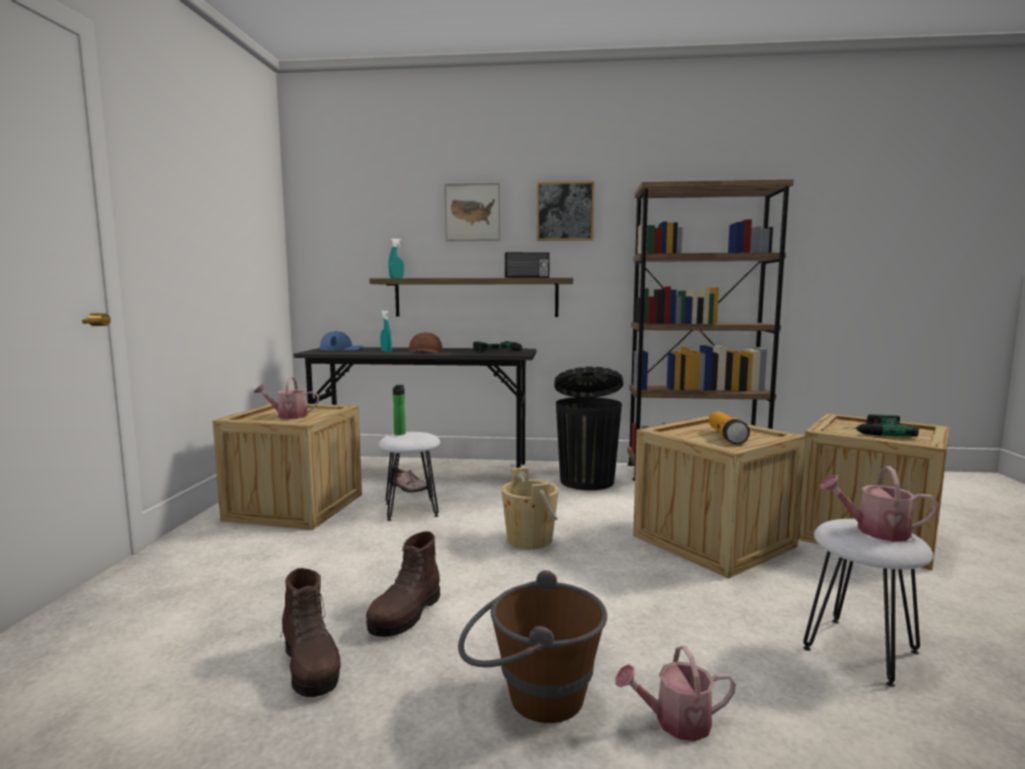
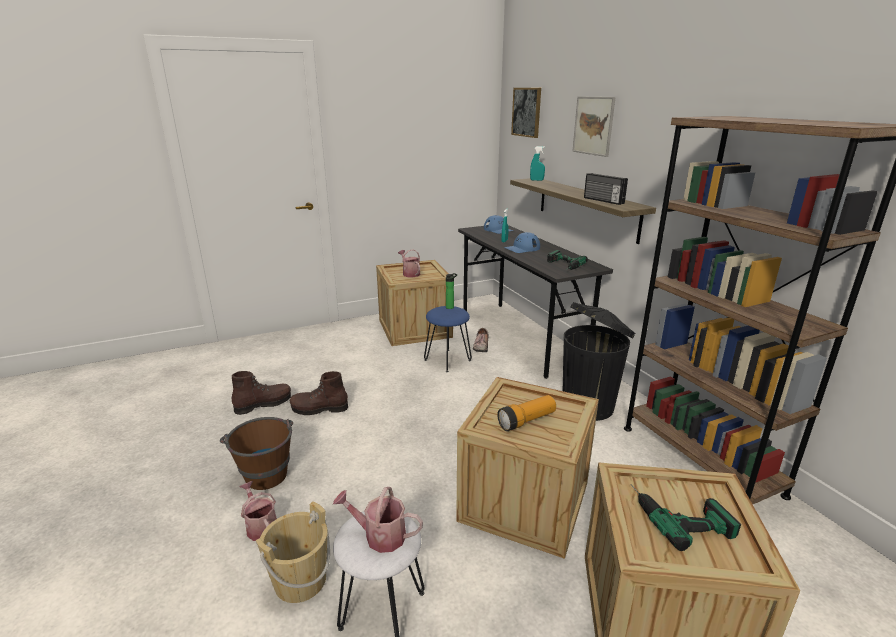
camera: 60 degrees right, 15 degrees up
(311, 667) = (263, 404): brown boot -> brown boot turned 150 degrees counterclockwise
(410, 509) = (447, 360): white stool -> blue stool
(424, 351) = (522, 248): brown cap -> blue cap
(529, 539) = (443, 415): beige bucket -> beige bucket (300, 580)
(565, 211) = (661, 132): picture -> picture (526, 112)
(875, 531) = (379, 535): watering can -> watering can turned 60 degrees counterclockwise

